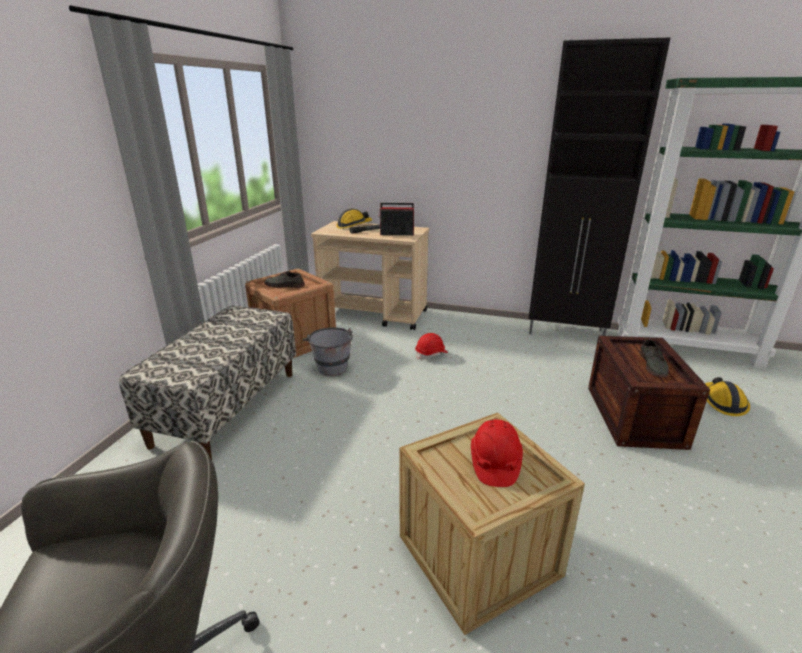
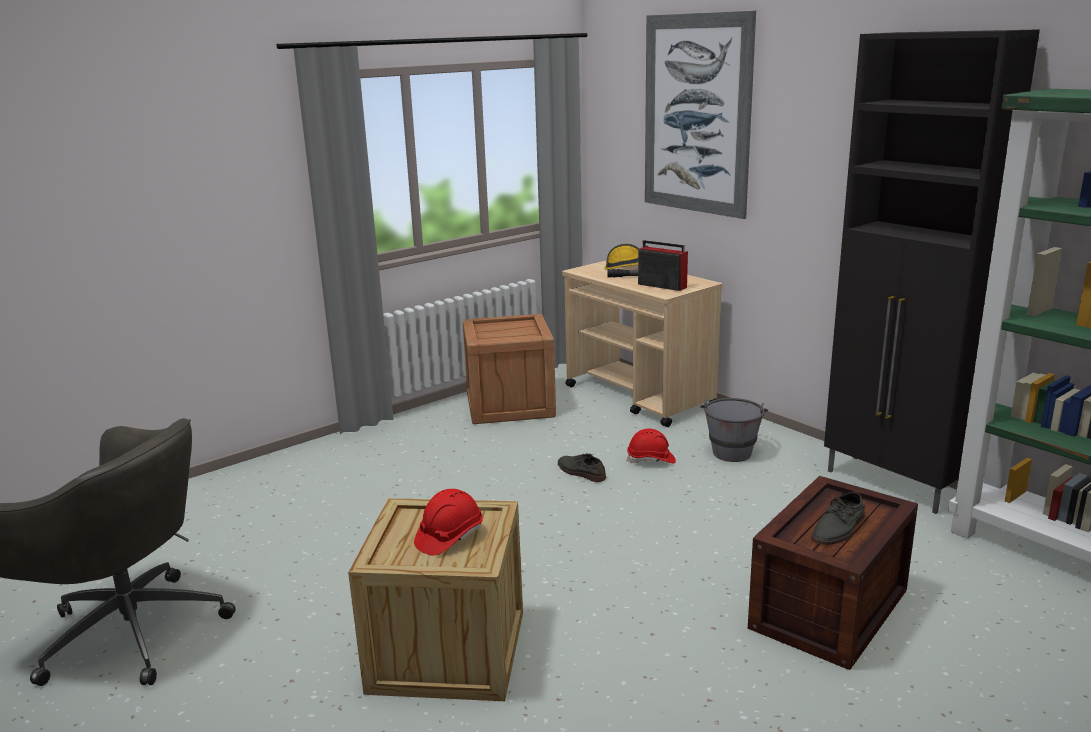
camera: 35 degrees right, 5 degrees down
(227, 407) = (377, 452): bench -> none
(284, 285) = (502, 331): grey shoe -> grey shoe (580, 472)
(330, 365) = (518, 441): grey bucket -> grey bucket (732, 449)
(398, 109) = (696, 115): none -> picture
(722, 402) = (1012, 644): hard hat -> none

